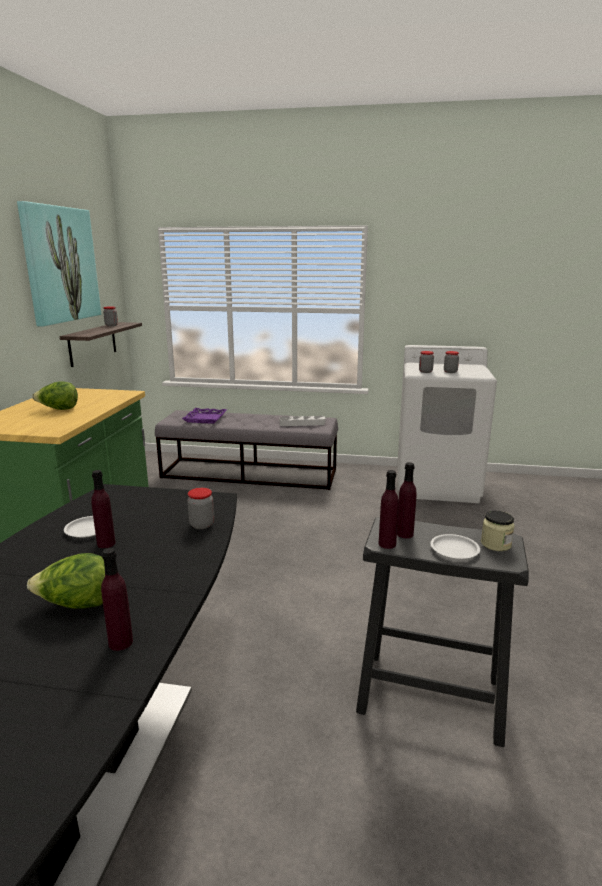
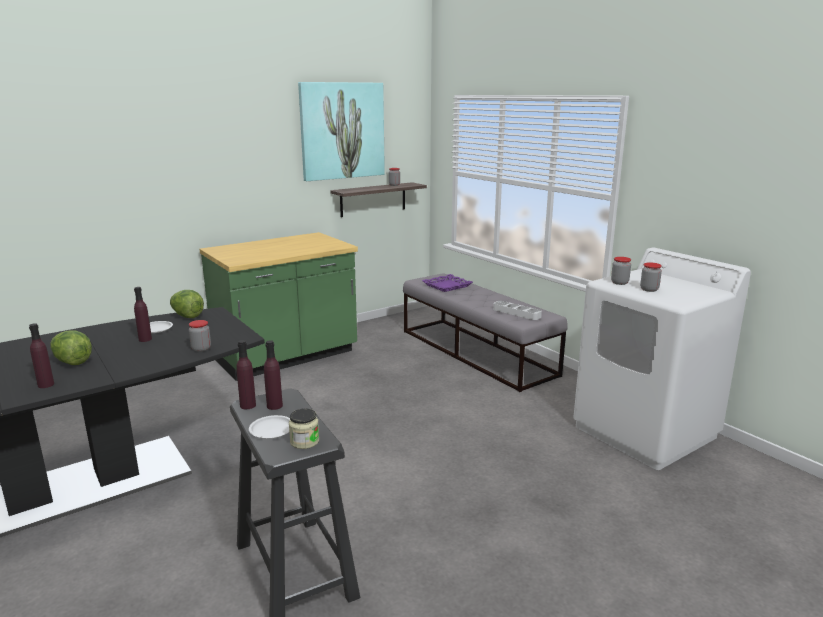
camera: 45 degrees right, 0 degrees up
(58, 409) = (275, 248): lettuce -> lettuce (187, 316)

